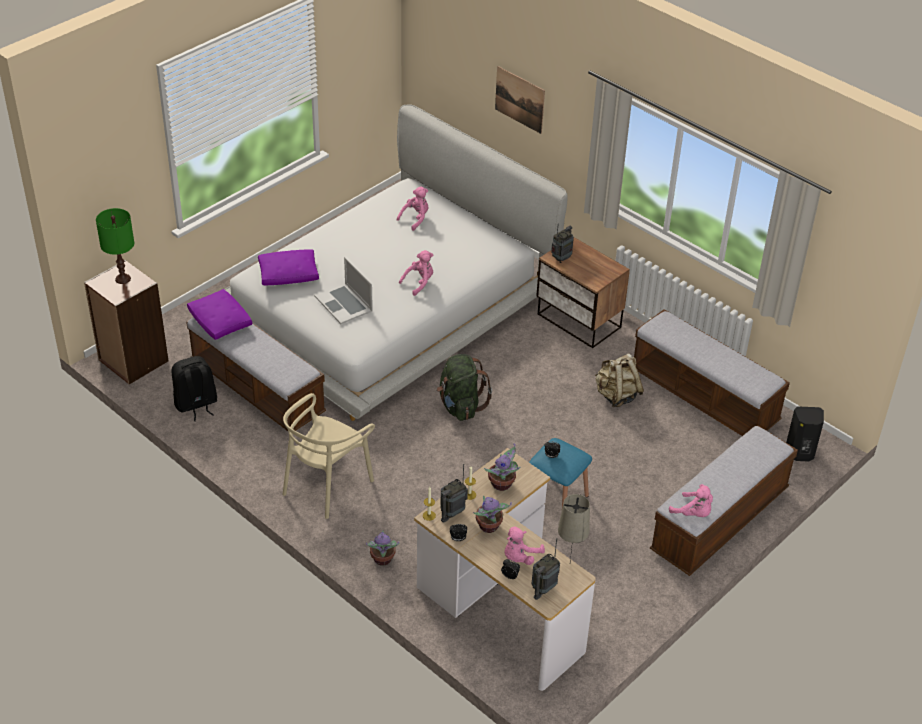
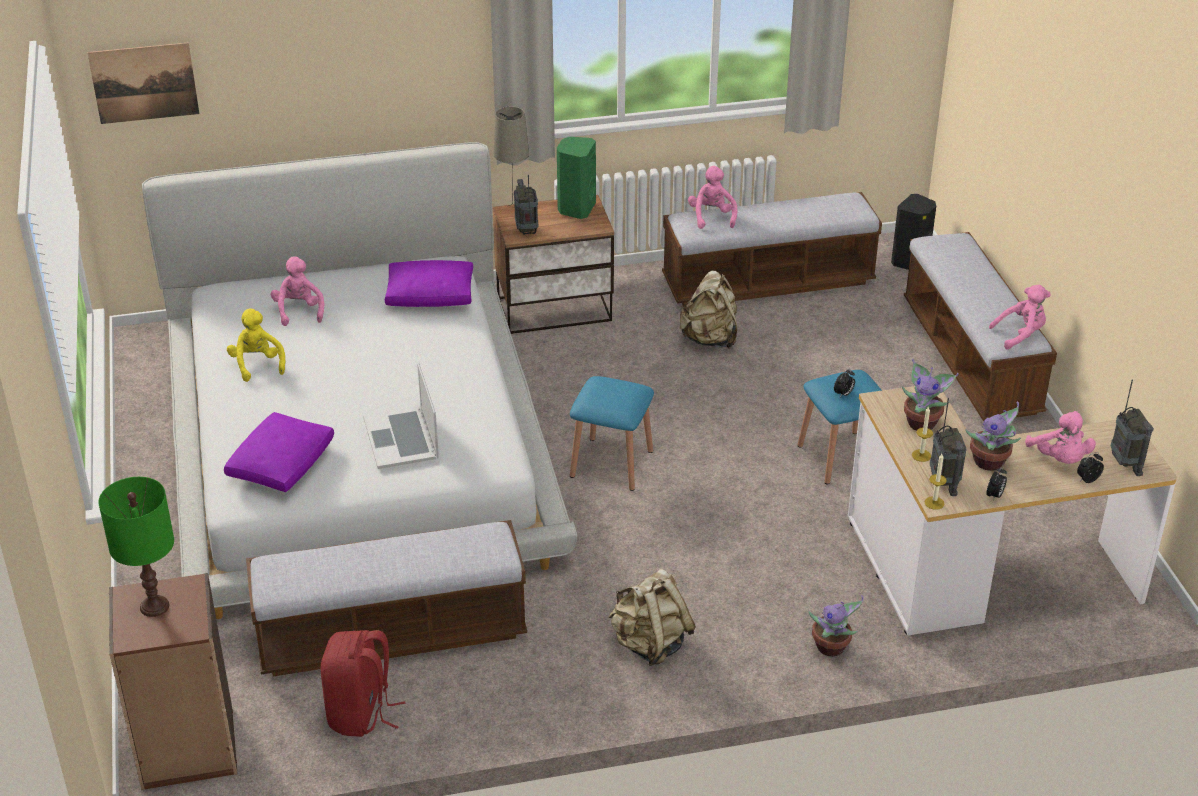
camera: 55 degrees left, 5 degrees down
(196, 405) = (361, 714): black backpack -> red backpack
(220, 322) = (300, 574): purple pillow -> purple pillow (431, 295)
(326, 485) = (650, 644): beige chair -> beige backpack
(344, 303) = (401, 438): laptop -> laptop turned 75 degrees clockwise
(358, 228) = (257, 364): none -> yellow plush toy
(419, 283) = (432, 359): pink plush toy -> pink plush toy (712, 217)
(460, 406) = (611, 463): green backpack -> blue stool
(519, 99) = (333, 67): picture -> picture (144, 83)
(569, 568) = (1103, 430): beige table lamp -> beige table lamp (513, 209)
(604, 267) = (575, 209): none -> green speaker

